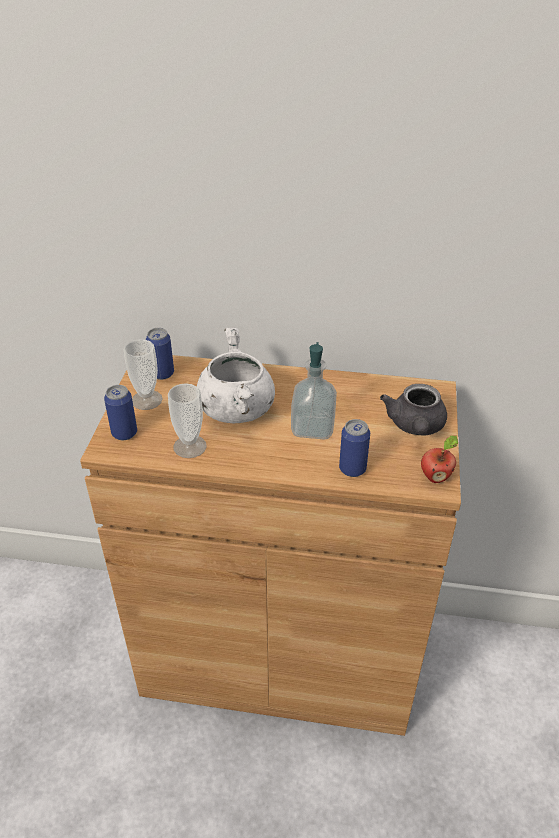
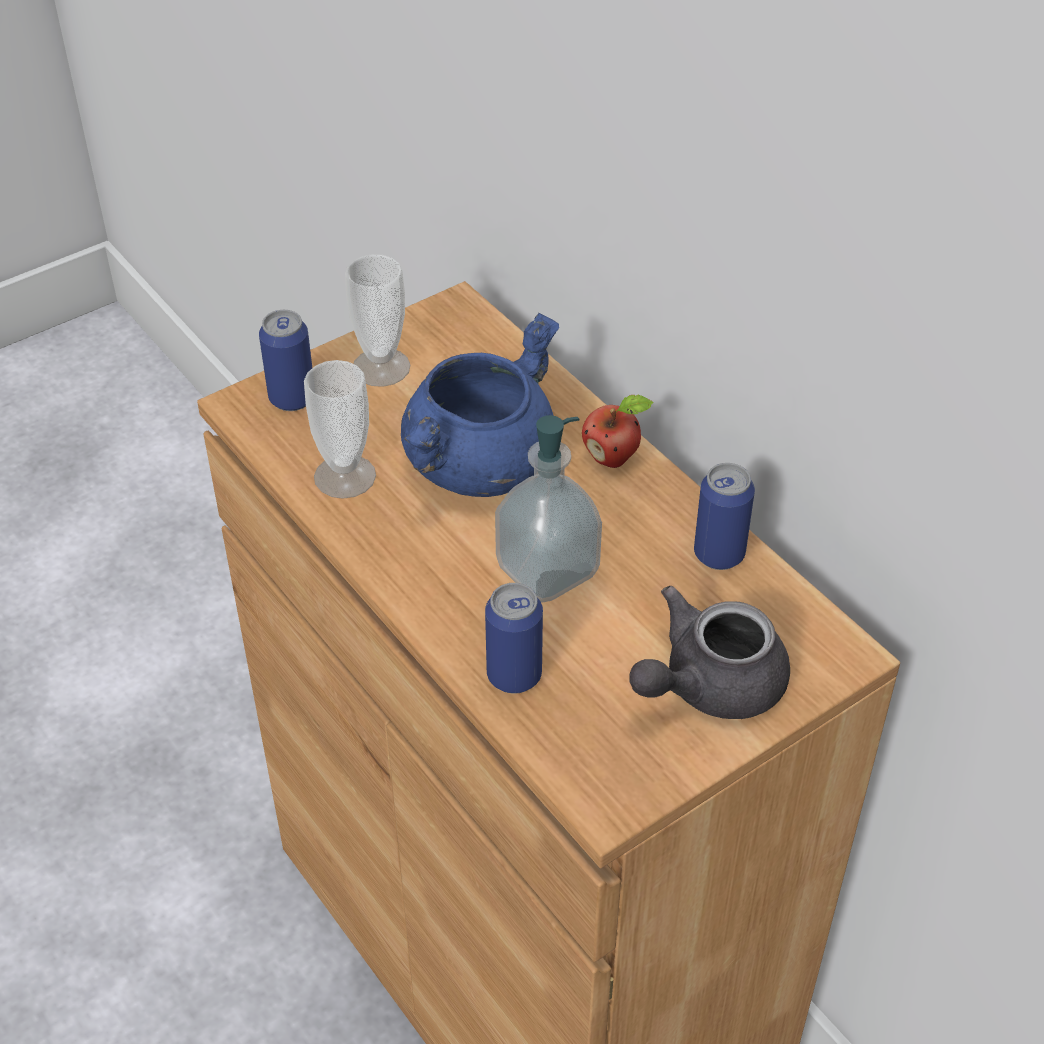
camera: 45 degrees right, 5 degrees up
(162, 373) = (453, 339): can -> can (719, 554)
(236, 409) = (479, 464): white cooking pot -> blue cooking pot
(436, 477) = (620, 786): apple -> apple (613, 458)

